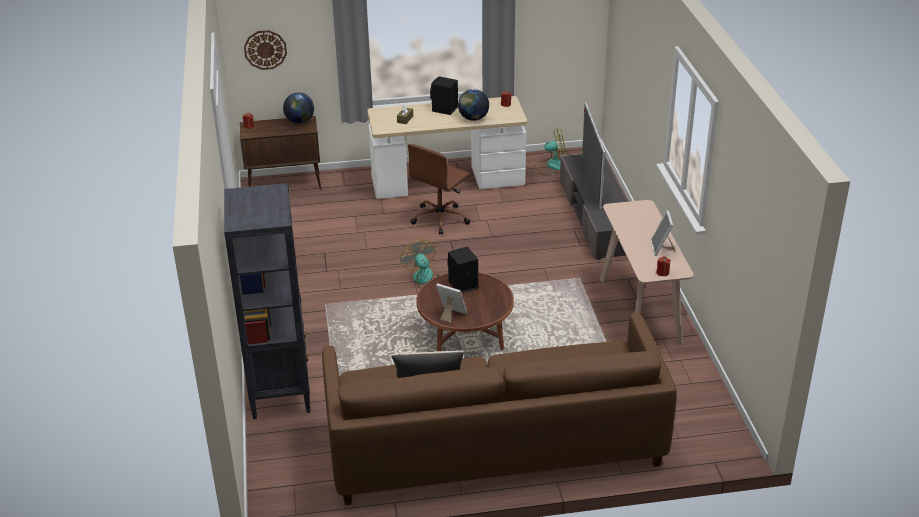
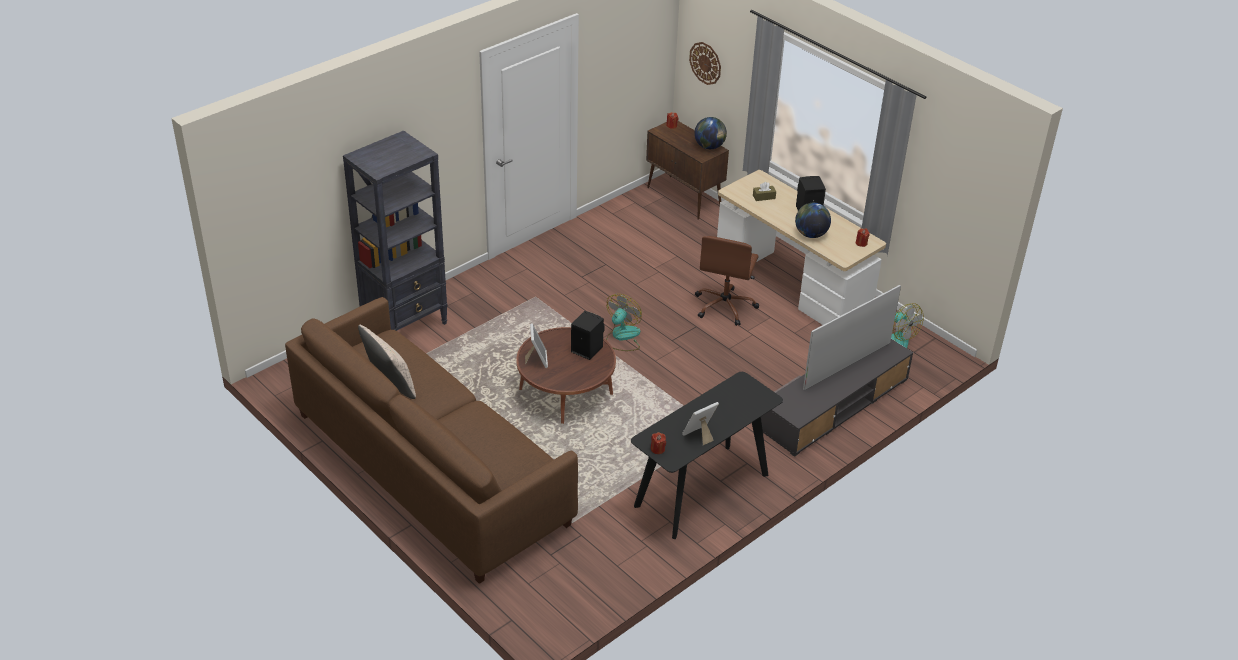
camera: 55 degrees right, 5 degrees up
(440, 218) = (725, 306): brown office chair -> brown office chair turned 75 degrees counterclockwise
(640, 310) = (702, 490): beige console table -> black console table

